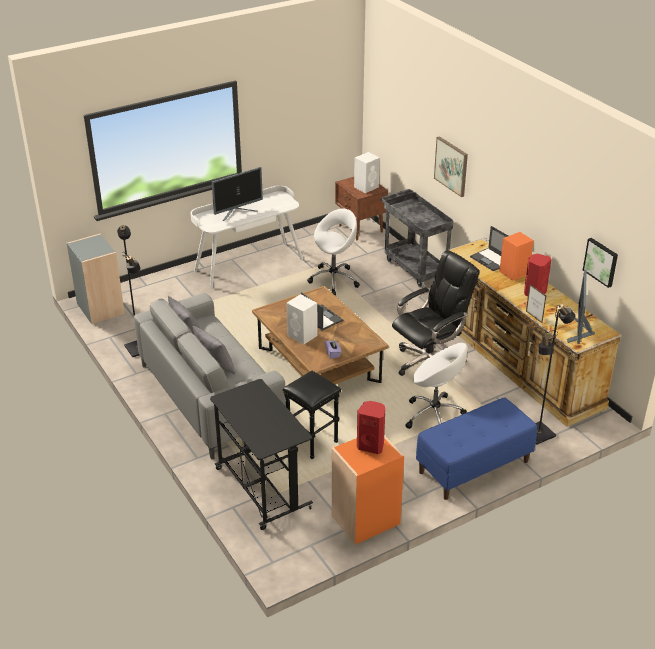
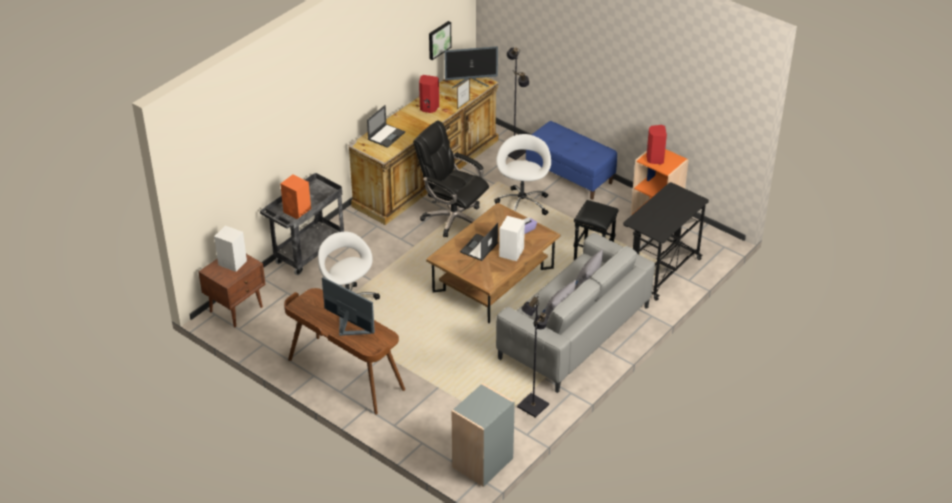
camera: 110 degrees left, 5 degrees up
(248, 264) = (345, 375): white desk -> brown desk
(451, 166) = (299, 134): picture -> none
(513, 273) = (402, 122): orange speaker -> orange speaker (297, 212)

